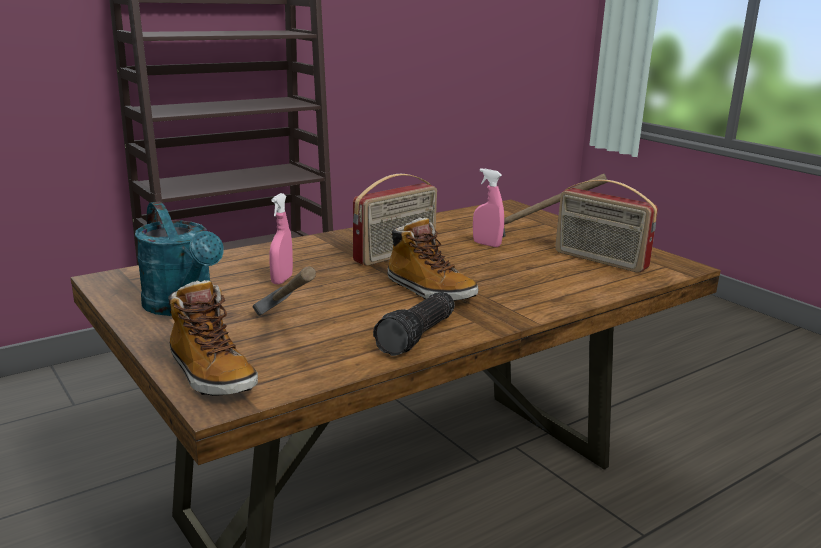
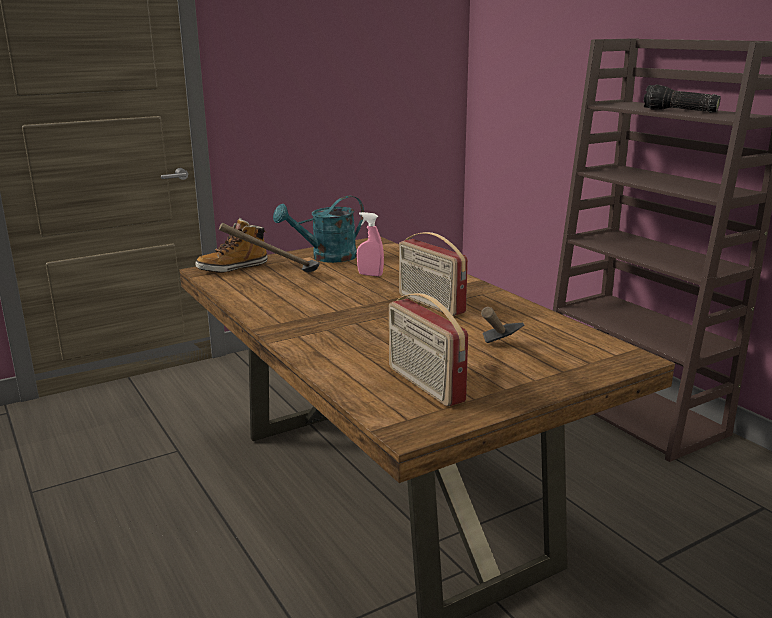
camera: 95 degrees right, 0 degrees up
(419, 336) = (260, 307): flashlight -> flashlight (679, 111)
(429, 291) = (343, 312): boot -> none
(486, 244) = (469, 337): pink spray bottle -> none
(599, 260) = (424, 385): radio -> radio turned 75 degrees counterclockwise

